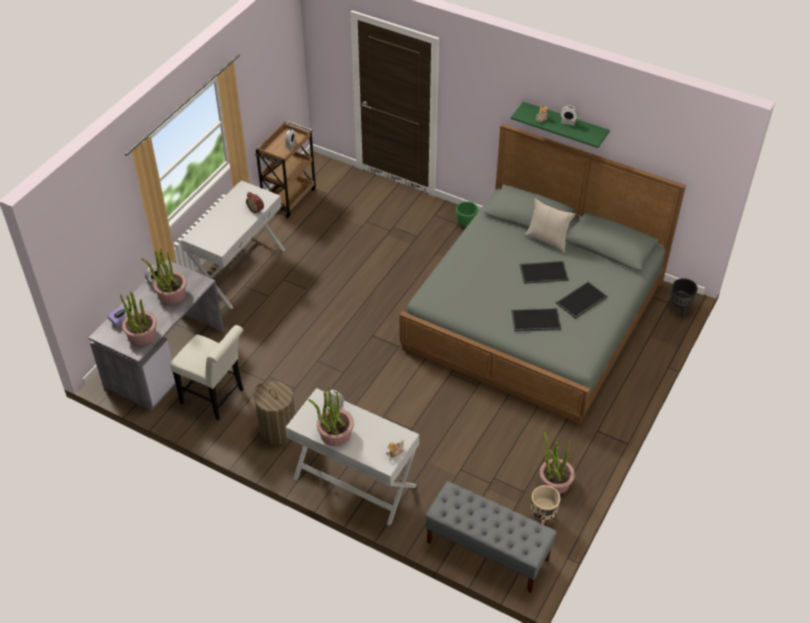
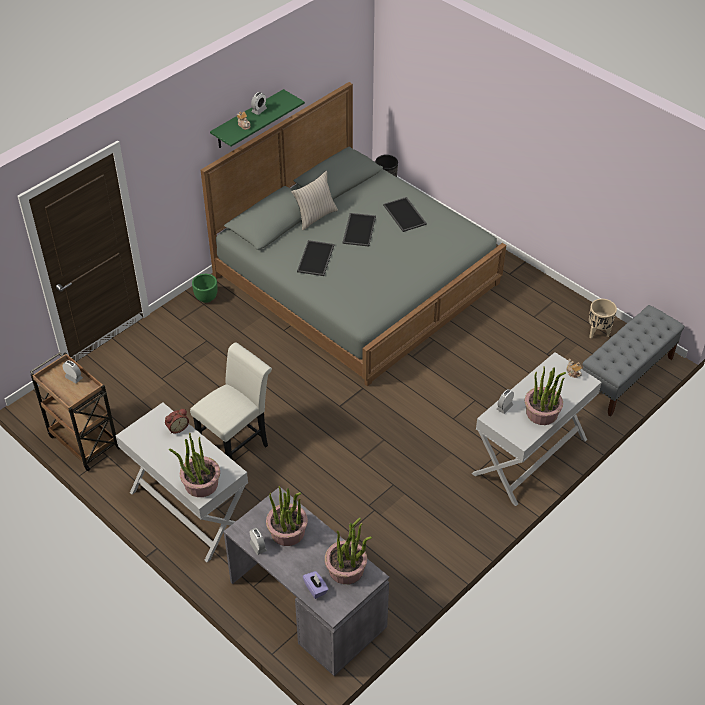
camera: 75 degrees left, 0 degrees up
(216, 398) = (386, 560): white chair -> white chair (237, 444)
(278, 429) = (447, 509): laundry basket -> none
(535, 320) = (420, 250): tray -> tray (316, 259)
(555, 482) = (559, 315): potted plant -> potted plant (201, 484)

